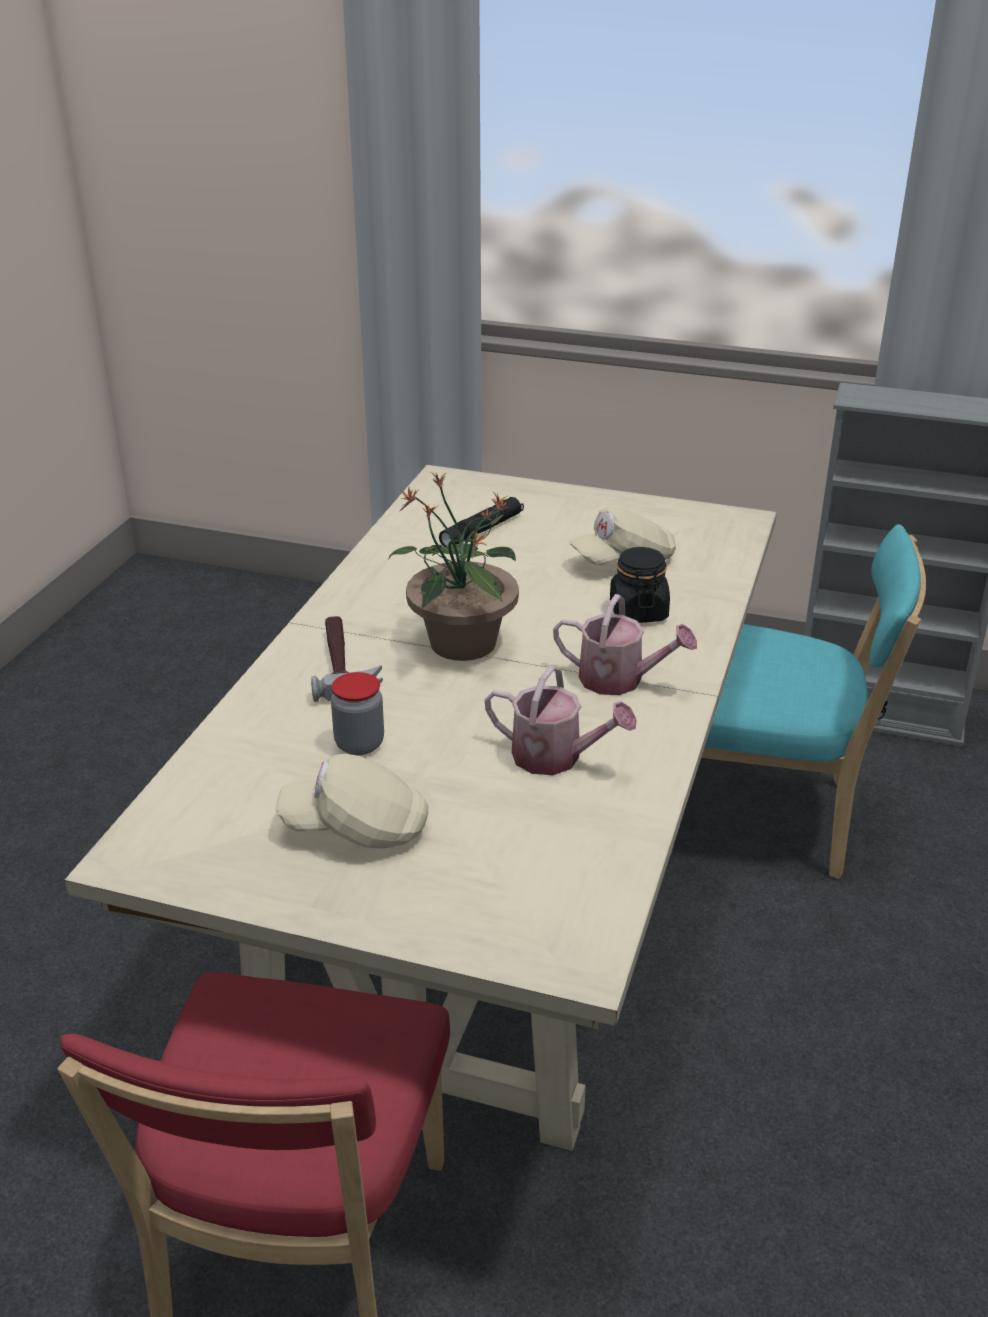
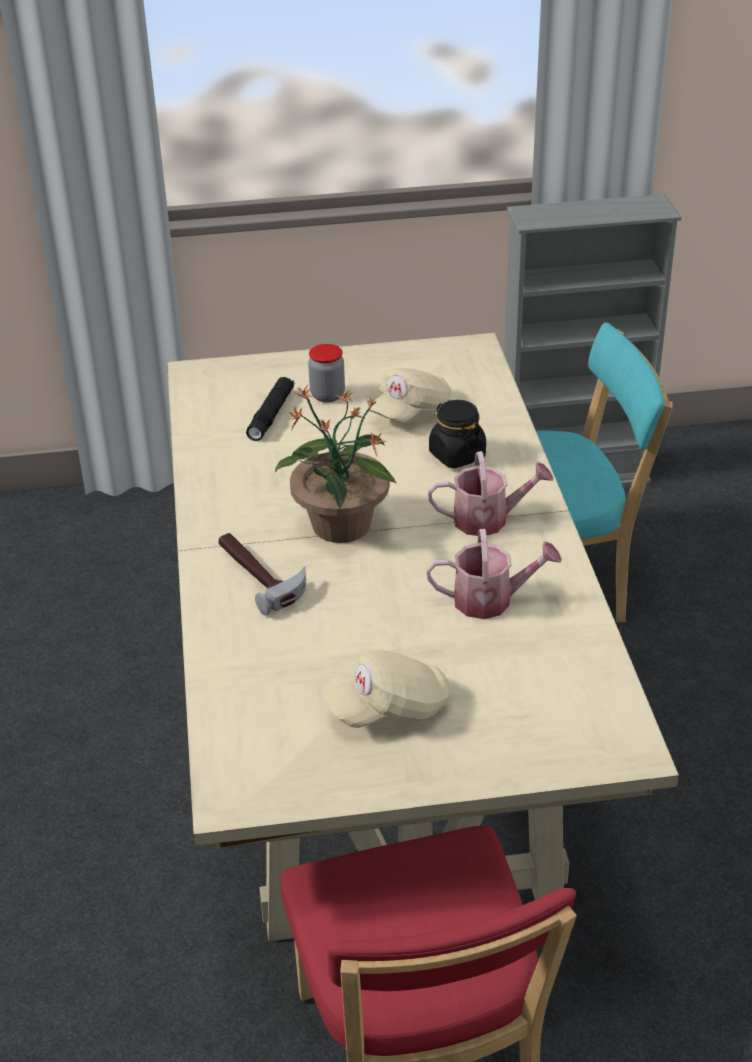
camera: 25 degrees left, 5 degrees up
(359, 744) = (332, 639): jar -> jar (327, 395)

